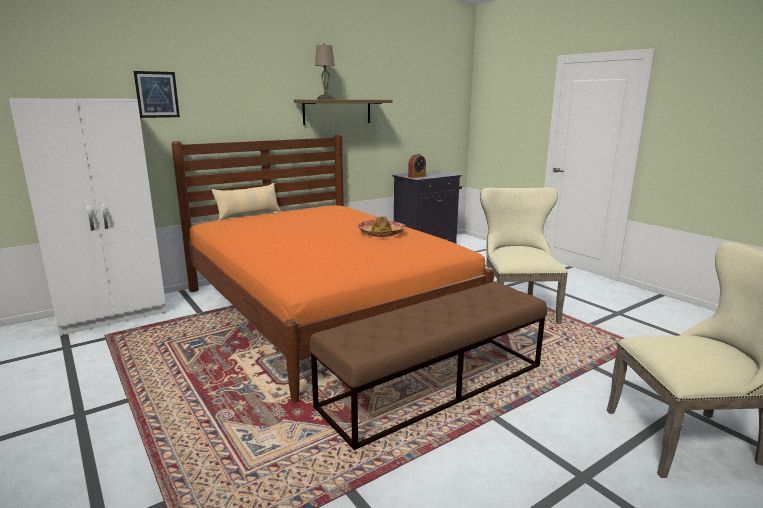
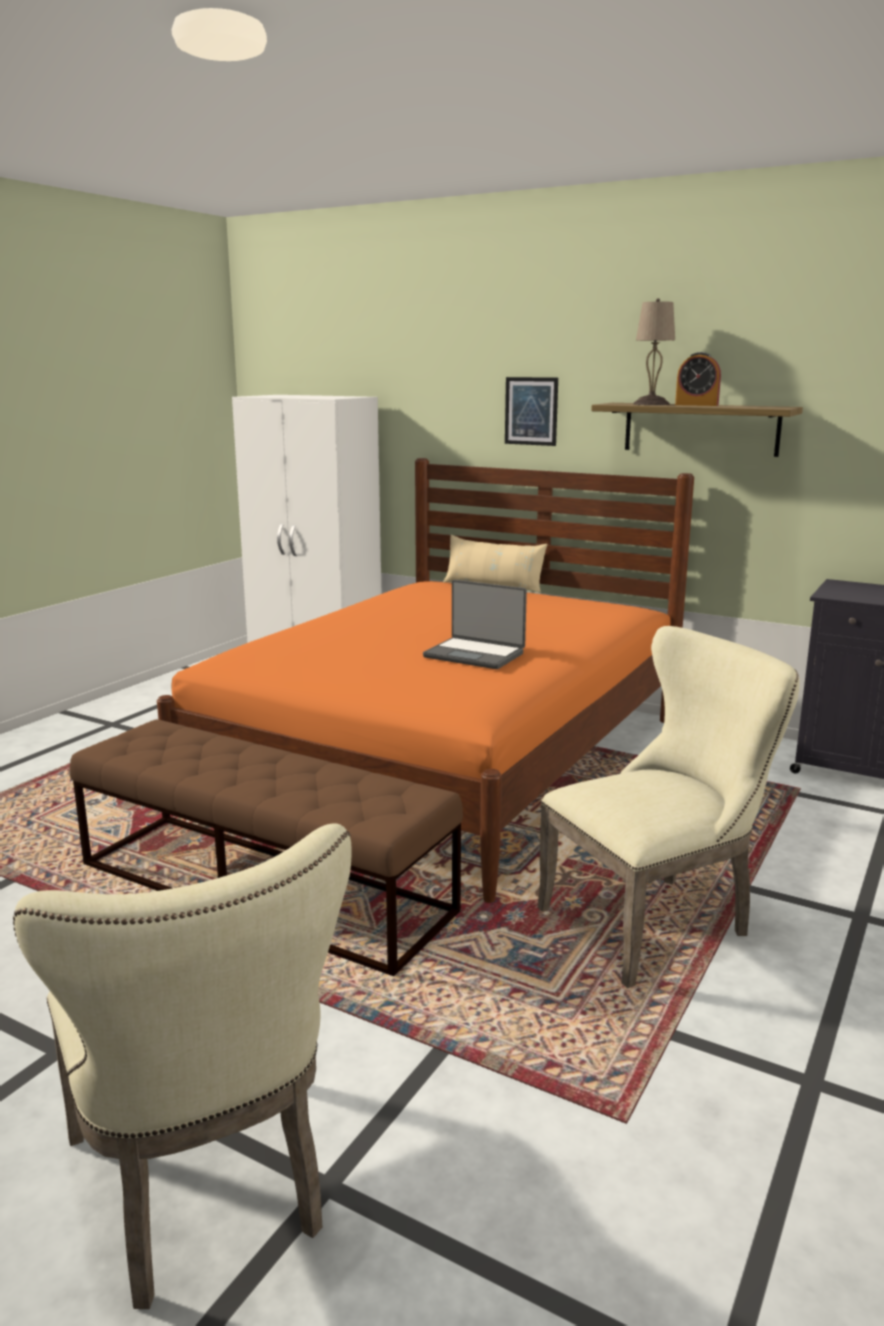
camera: 65 degrees right, 0 degrees up
(157, 94) = (414, 391): picture -> picture (531, 411)
(381, 233) = (475, 654): hat -> laptop
(416, 176) = (848, 592): alarm clock -> alarm clock (696, 405)

